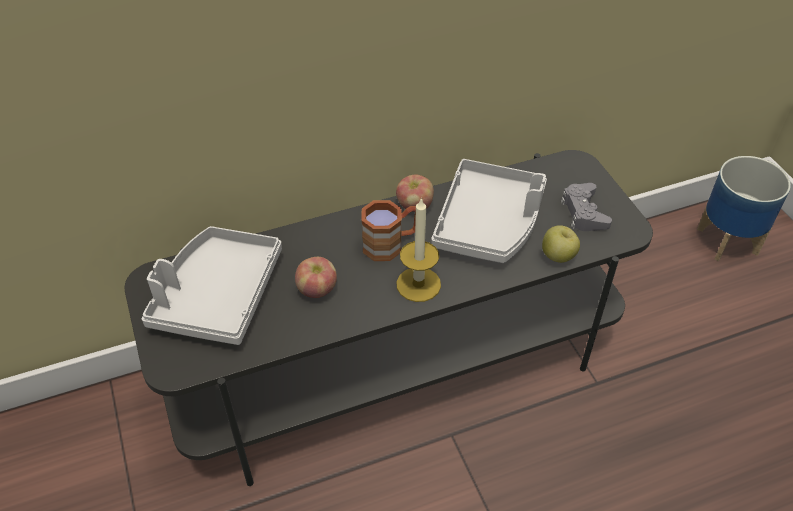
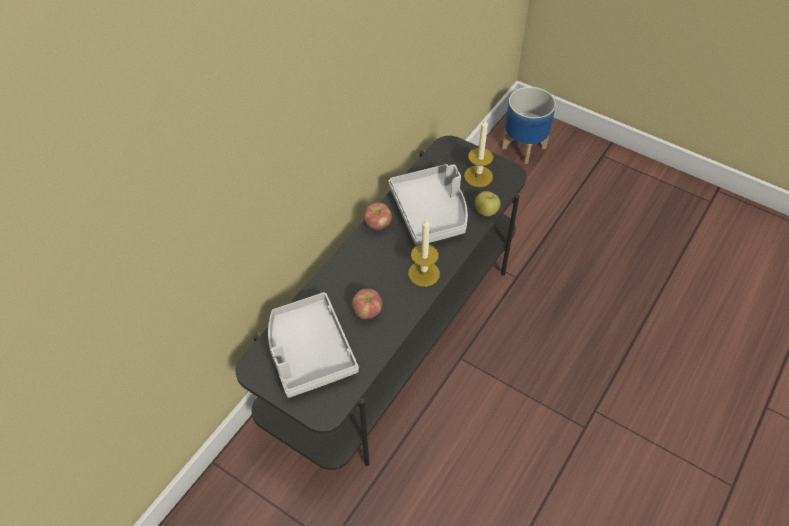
camera: 35 degrees left, 5 degrees up
(390, 244) = (385, 257): brown mug -> none
(583, 212) = (478, 176): grey game controller -> candle

